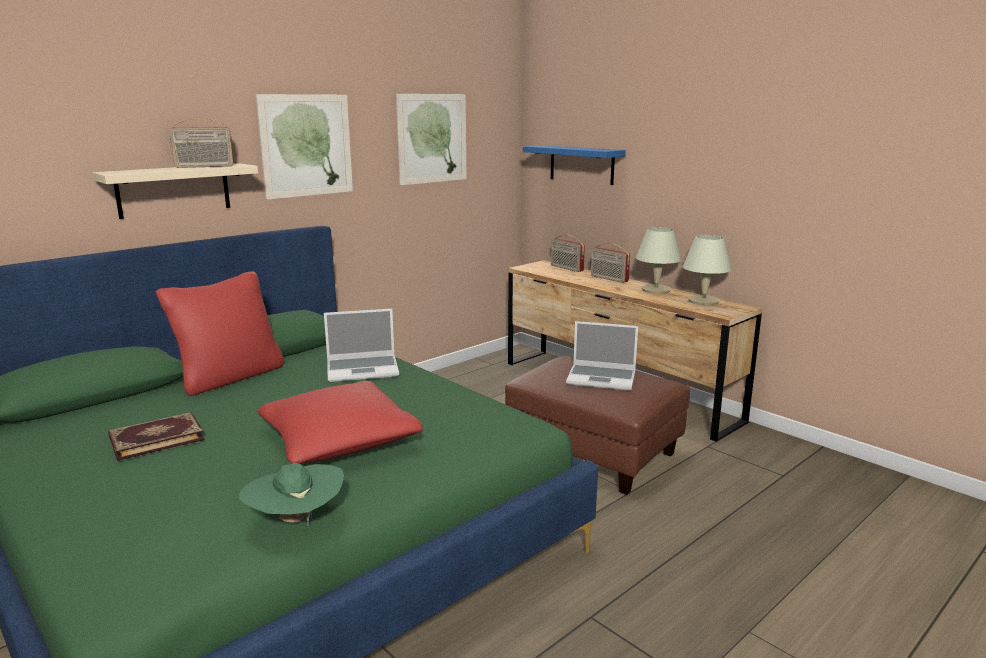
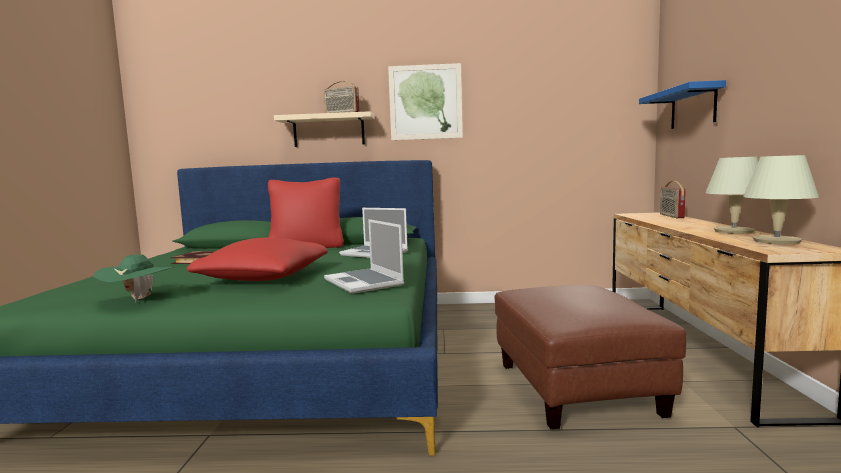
camera: 45 degrees right, 10 degrees down
(432, 138) = (544, 96): picture -> none
(602, 378) = (578, 300): laptop -> laptop (365, 282)
(608, 279) = (697, 223): radio -> none

